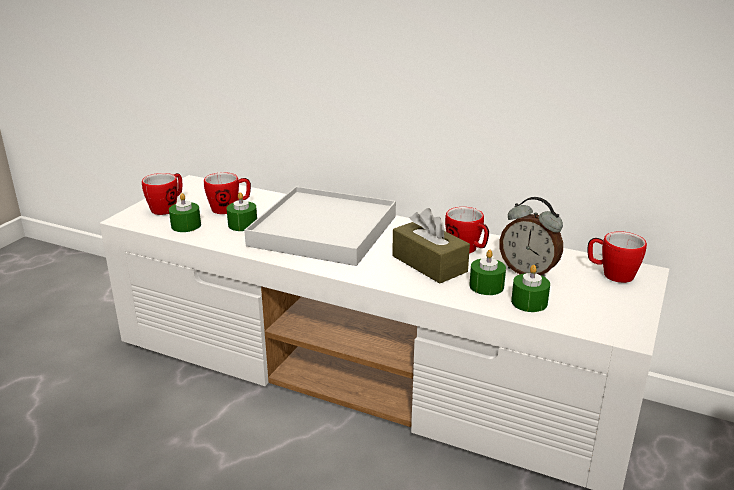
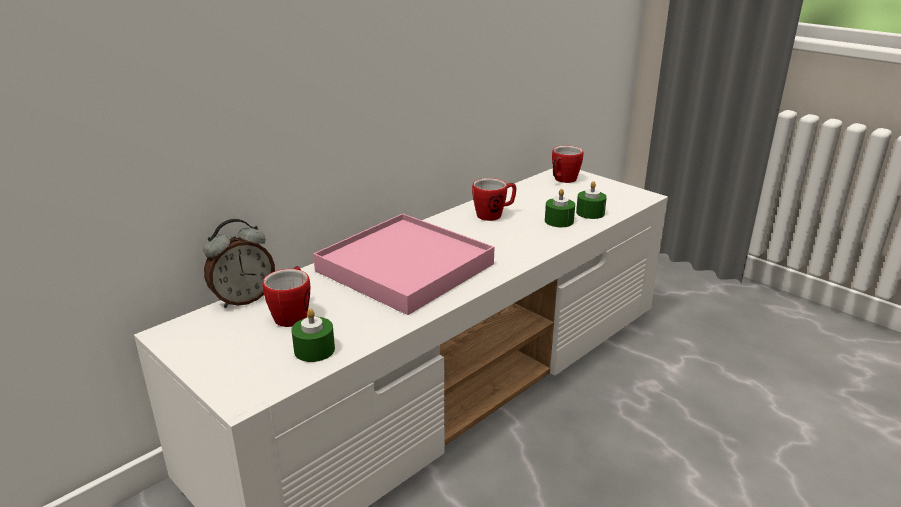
camera: 70 degrees left, 0 degrees up
(167, 208) = (241, 360): mug -> none
(242, 224) = (347, 310): green candle -> none
(324, 231) = (405, 267): white tray -> pink tray
(429, 264) = (509, 233): brown tissue box -> none
(528, 272) = (544, 203): alarm clock -> alarm clock (243, 299)

